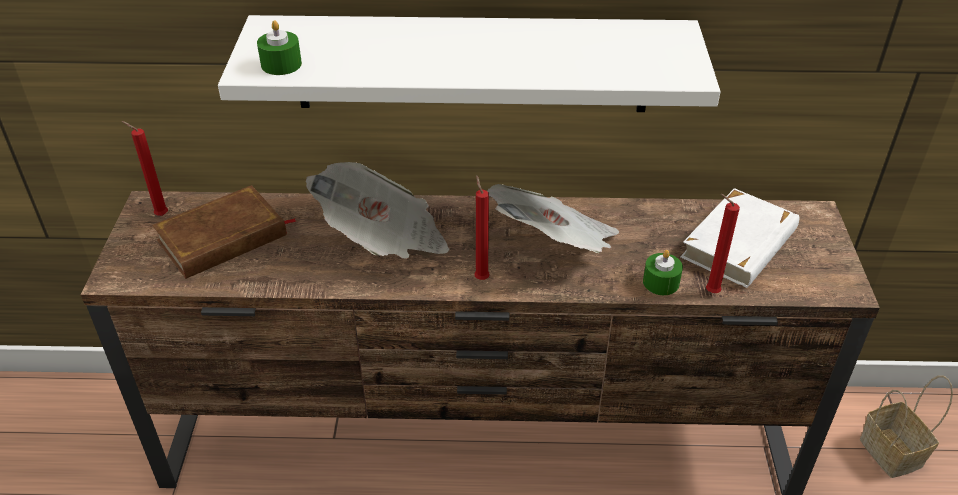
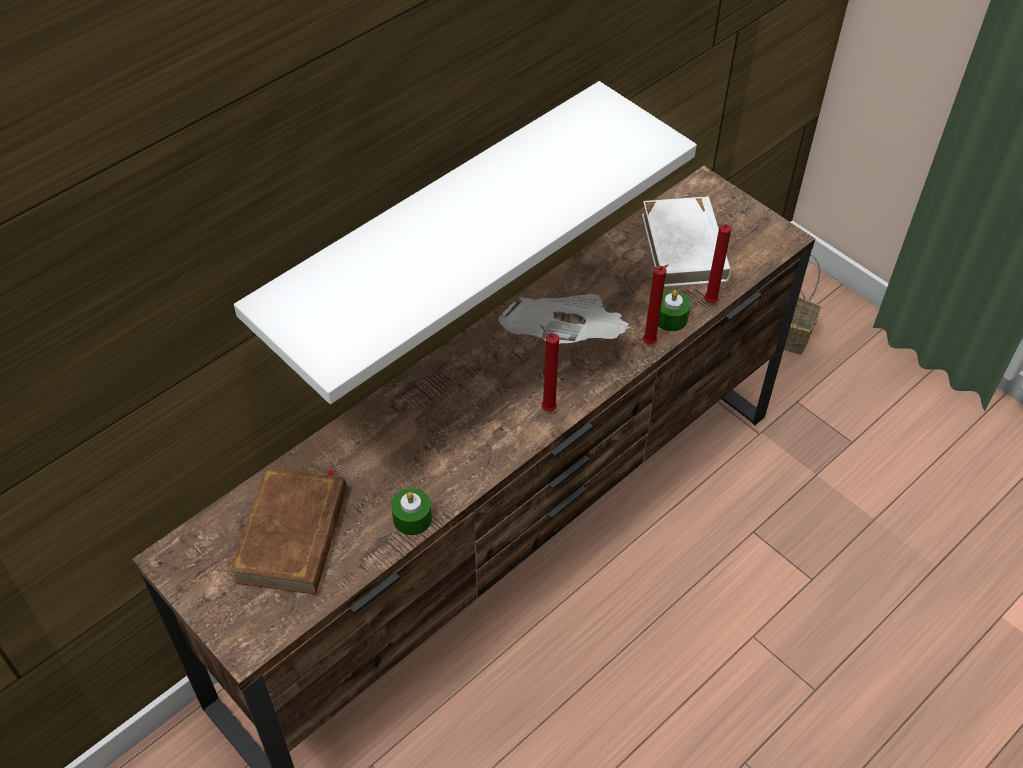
camera: 45 degrees left, 10 degrees up
(159, 215) = (200, 559): red candle -> red candle (647, 344)
(281, 64) = (351, 335): green candle -> green candle (412, 518)
(384, 239) = (431, 432): newspaper -> none

